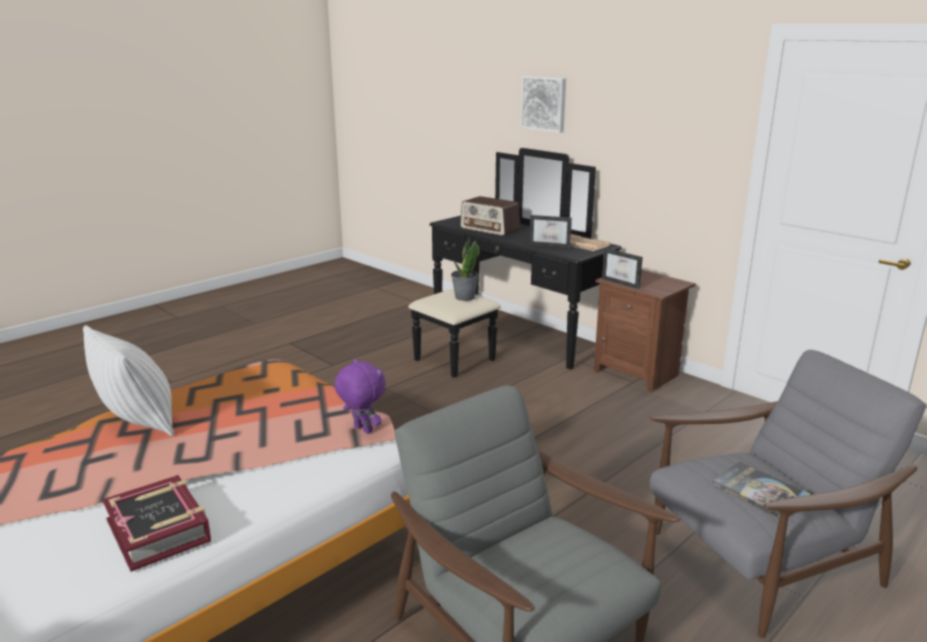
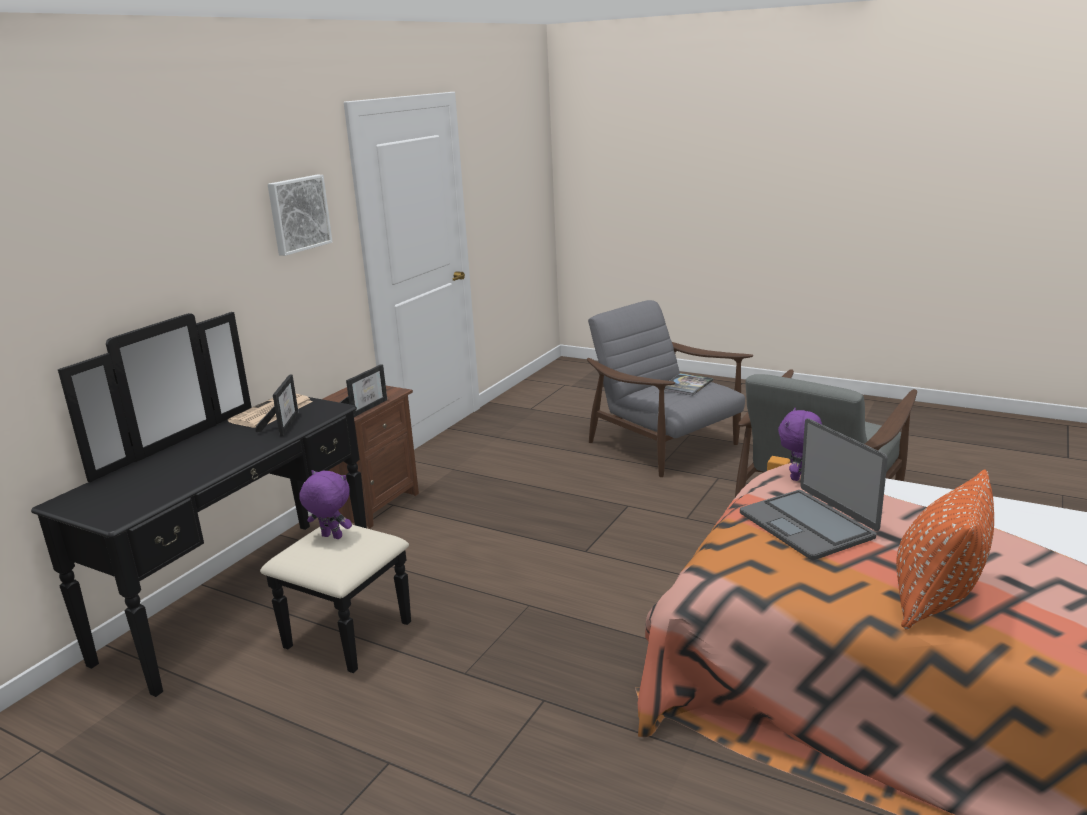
camera: 105 degrees left, 0 degrees up
(138, 422) = (935, 599): white pillow -> orange pillow
(159, 530) = (1028, 518): book -> none
(280, 408) = (808, 525): none -> laptop
(464, 297) = (331, 537): potted plant -> purple plush toy
(490, 229) = (179, 473): radio -> none
(544, 103) = (117, 254): picture -> picture (298, 214)

